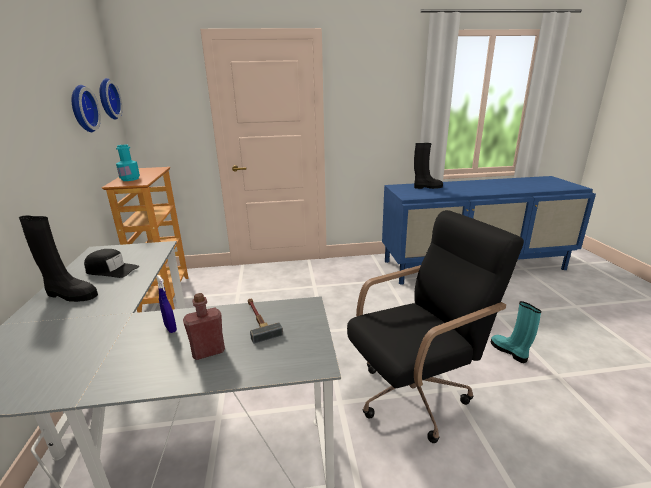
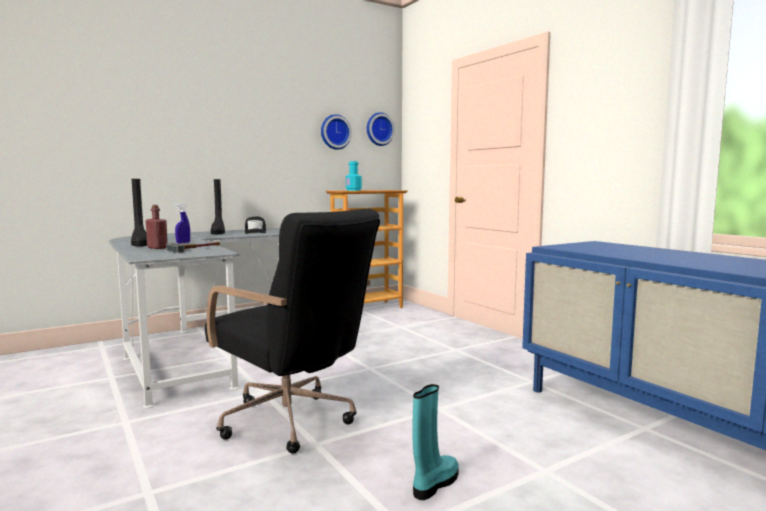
camera: 65 degrees right, 15 degrees down
(427, 187) = (632, 249): black boot -> black boot (140, 243)

